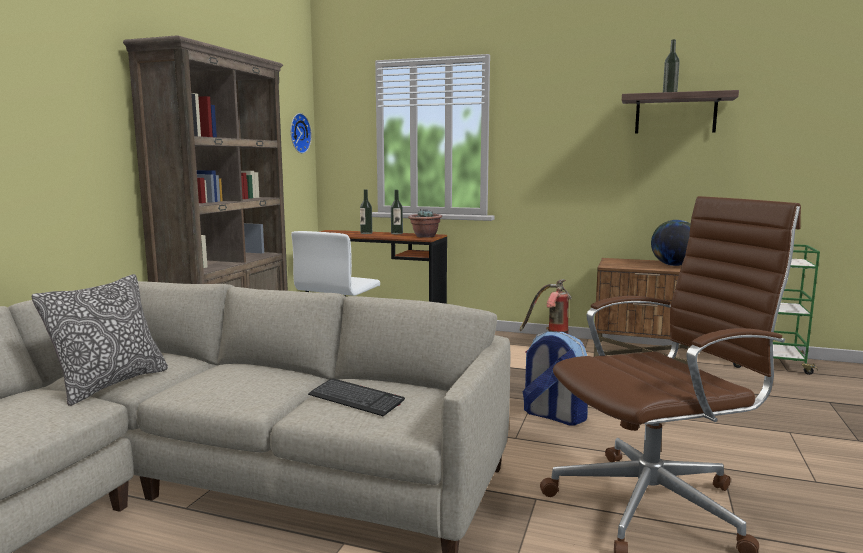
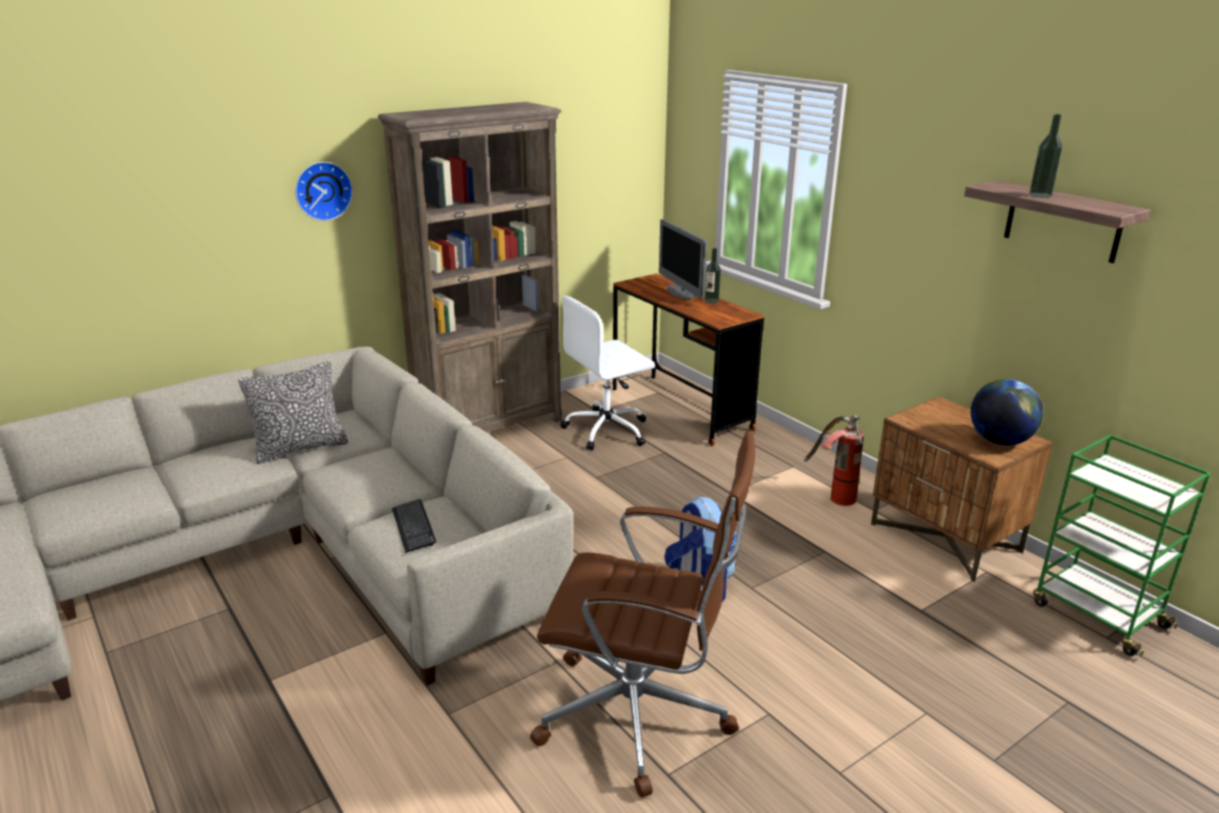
camera: 35 degrees right, 15 degrees up
(298, 133) = (632, 156): wall clock -> wall clock (322, 190)
(366, 233) = (680, 293): bottle -> monitor
(425, 236) = (728, 316): potted plant -> none

